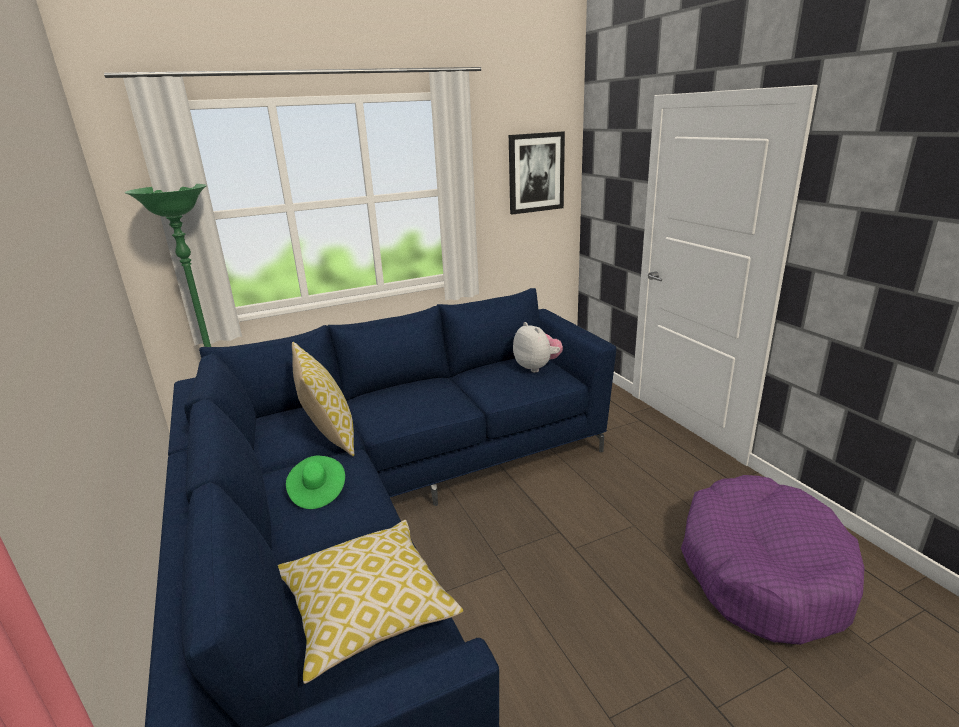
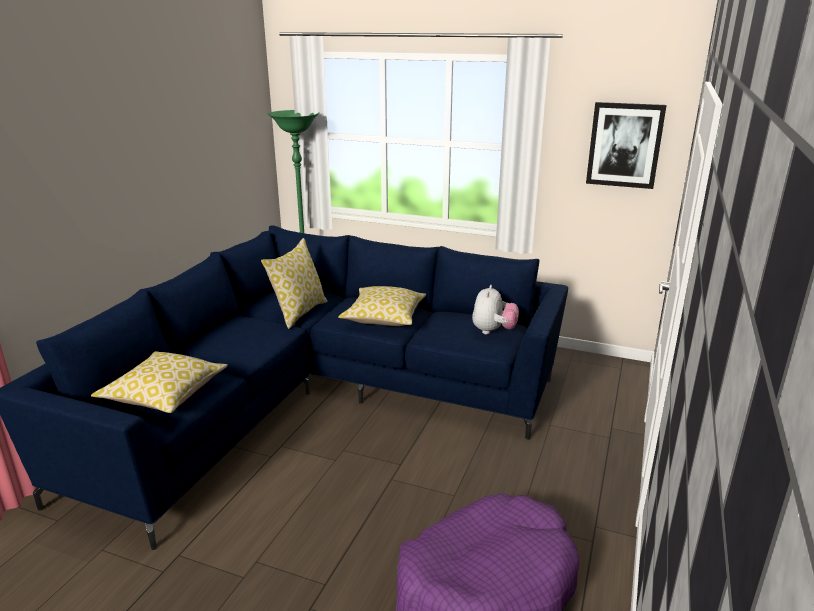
camera: 45 degrees right, 0 degrees up
(317, 492) = (239, 336): green hat -> none
(429, 398) = (384, 317): none -> pillow

